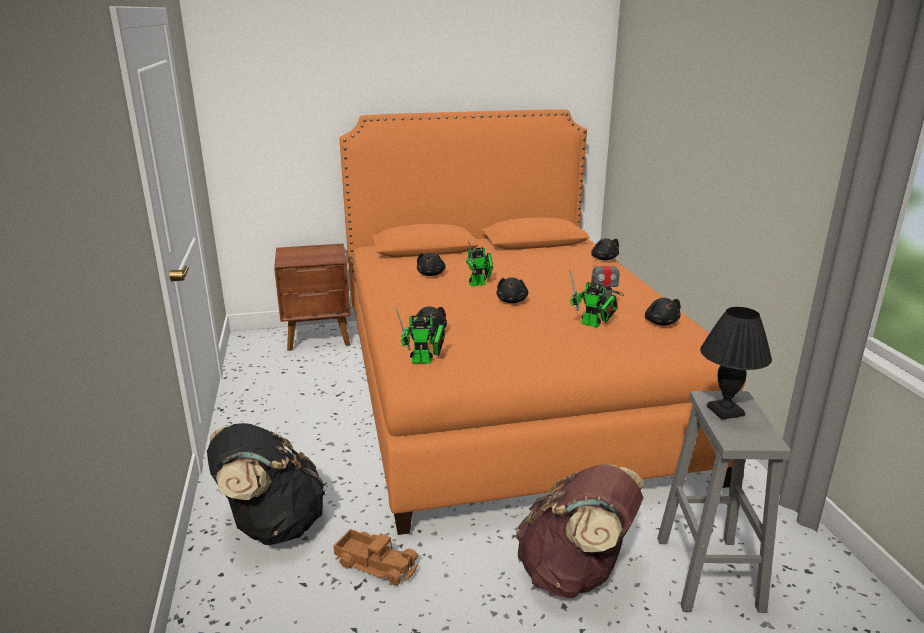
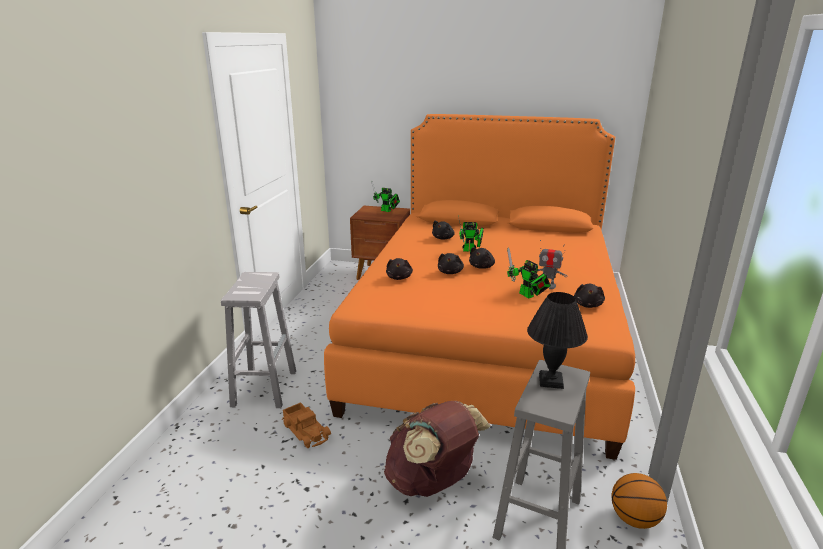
camera: 25 degrees right, 0 degrees up
(272, 525) = (264, 387): black backpack -> white stool
(424, 361) = (374, 296): toy robot -> toy robot (387, 211)
(604, 259) = (594, 247): black plush toy -> black plush toy (450, 272)
(790, 541) = (634, 519): none -> basketball

